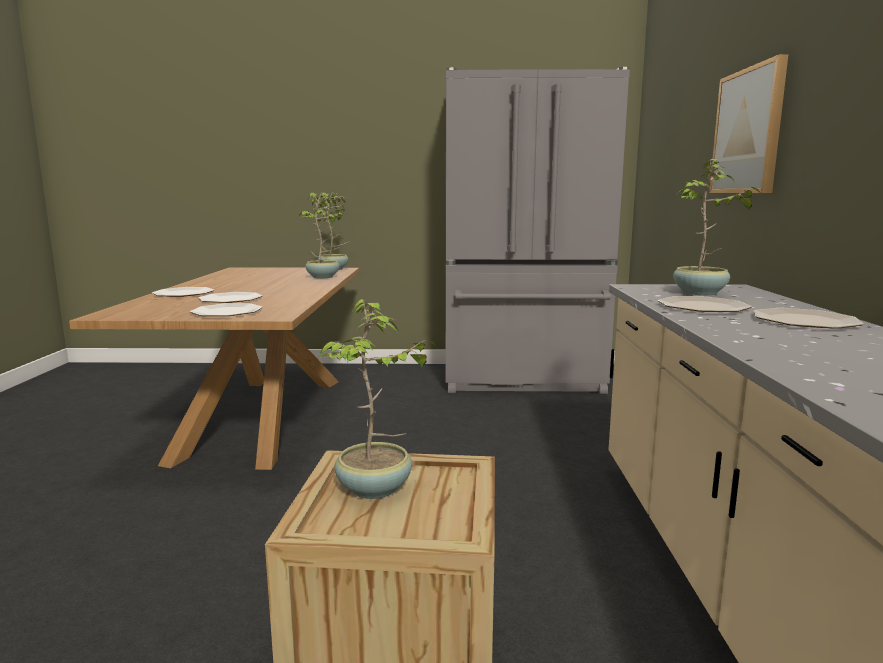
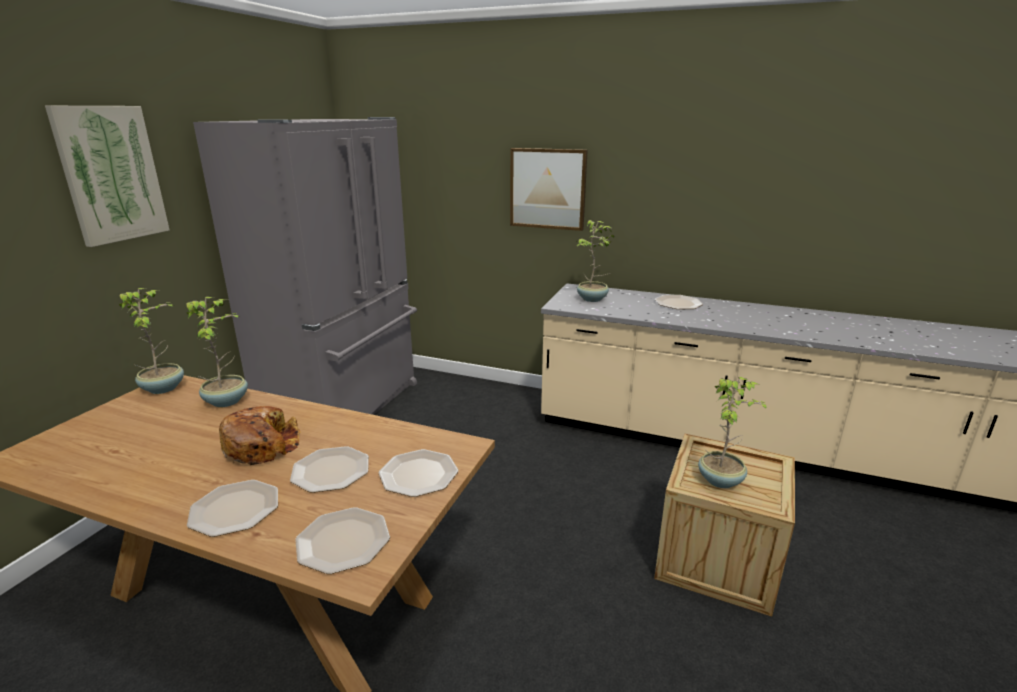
camera: 70 degrees left, 10 degrees up
(263, 288) = (262, 445): none -> bread
(376, 124) = (111, 174): none -> picture
(703, 307) = (635, 309): plate -> plate (343, 540)

